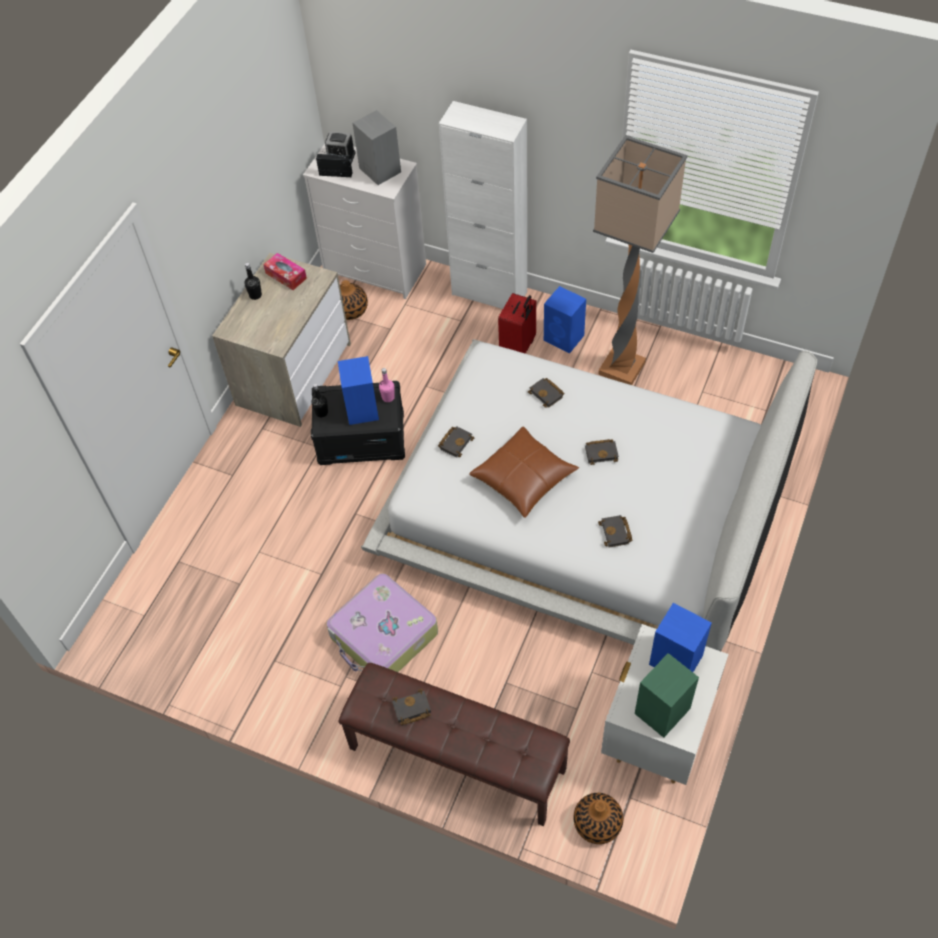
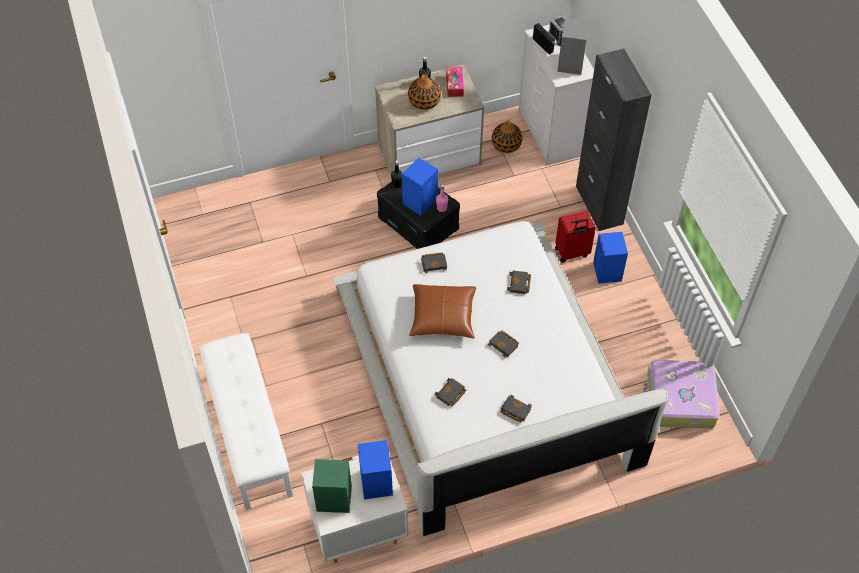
camera: 45 degrees right, 0 degrees up
(383, 636) = (295, 337): suitcase -> suitcase (679, 400)
(411, 710) = (234, 375): black book -> black book (514, 410)
(456, 759) = (248, 434): brown bench -> white bench
(489, 293) = (599, 205): white cabinet -> black cabinet
(597, 823) = (271, 538): vase -> vase (424, 101)
(623, 368) = (618, 321): floor lamp -> none

